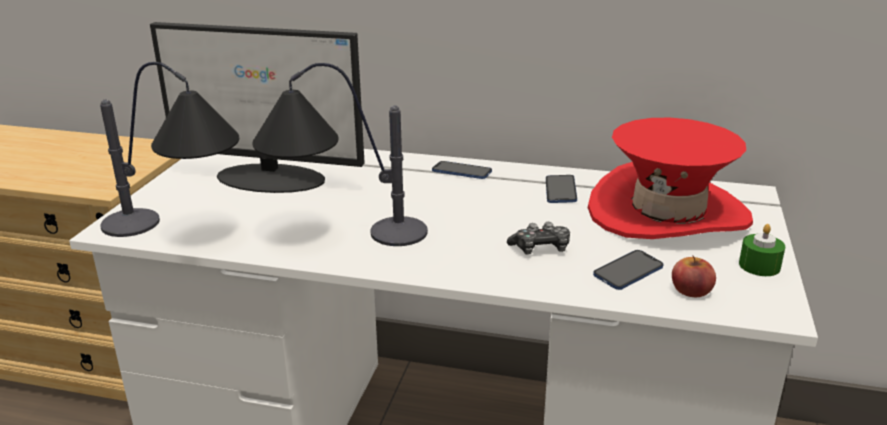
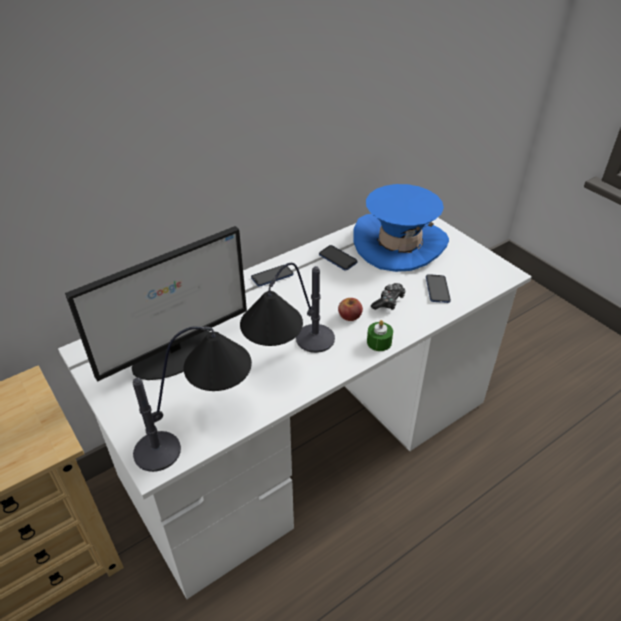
camera: 50 degrees left, 15 degrees up
(667, 213) = (399, 243): red hat -> blue hat
(691, 290) = (470, 283): apple -> apple (349, 315)
(759, 266) = (470, 252): green candle -> green candle (379, 342)

